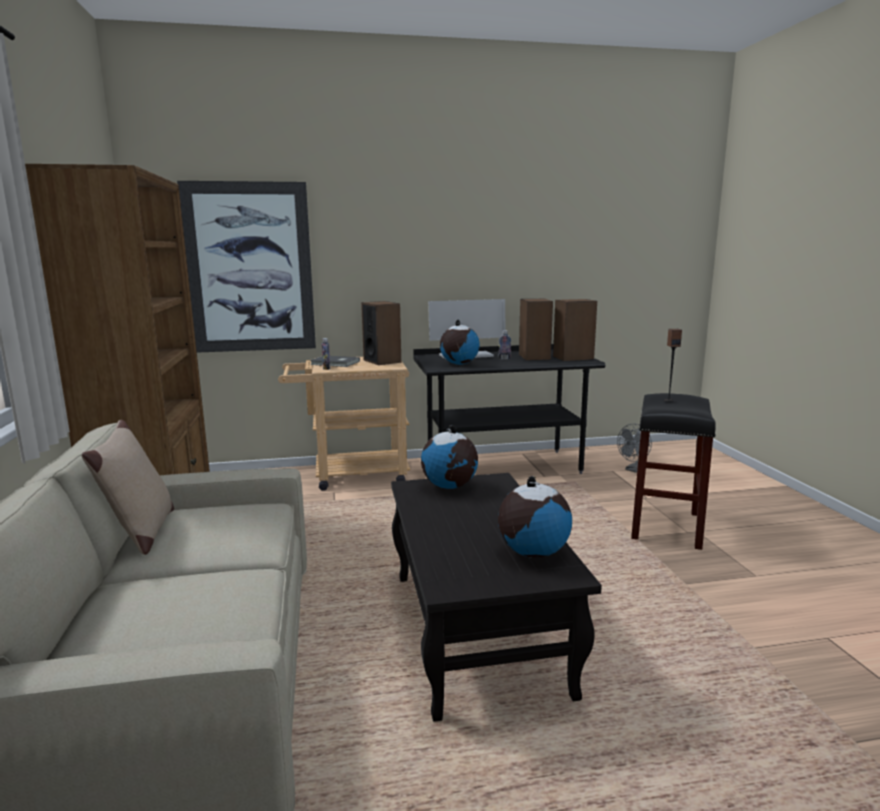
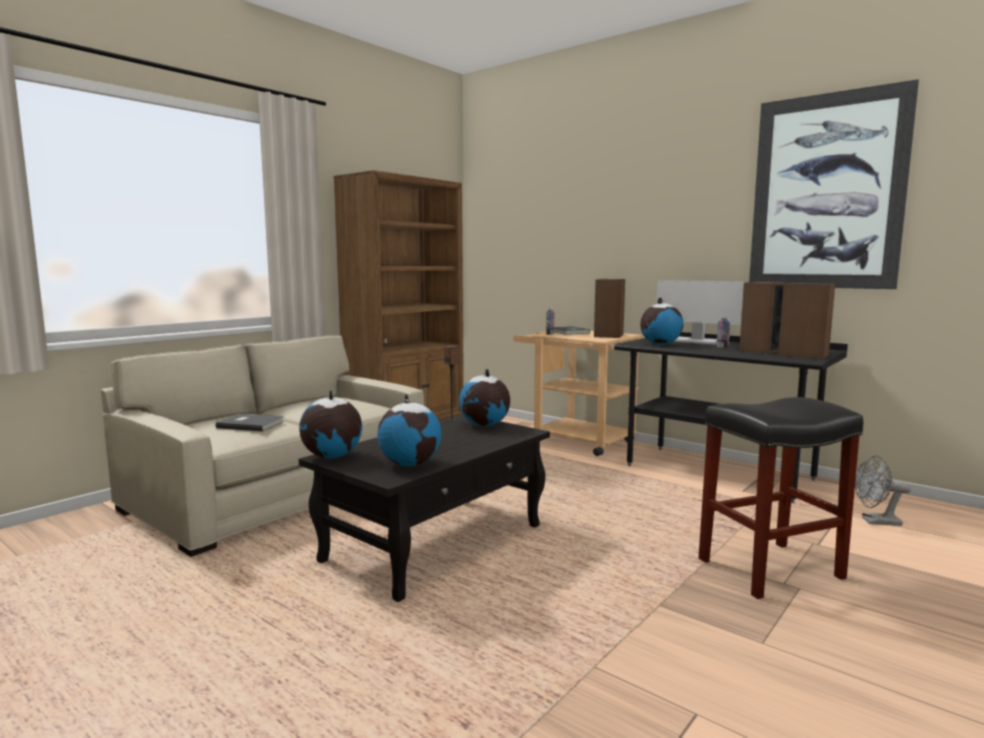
camera: 50 degrees right, 5 degrees down
(141, 534) = (305, 400): beige pillow -> none
(196, 598) = (250, 424): none -> grey book
(250, 268) = (533, 248): picture -> picture (826, 192)
(451, 584) = (331, 457): none -> globe
(668, 400) = (784, 402): speaker -> speaker (452, 420)

